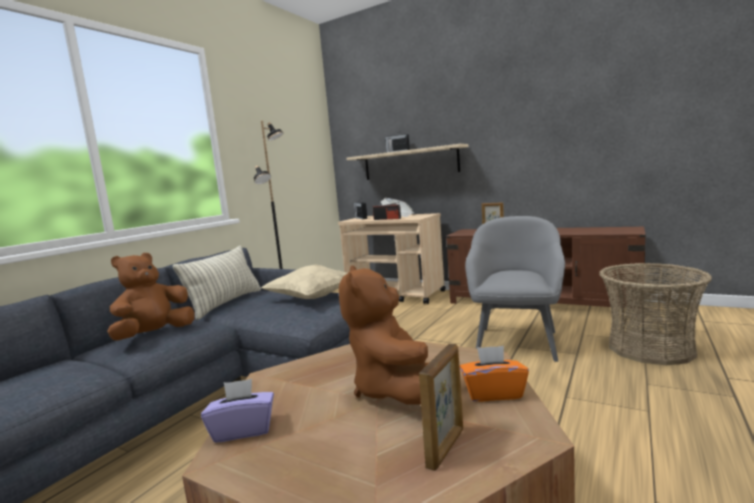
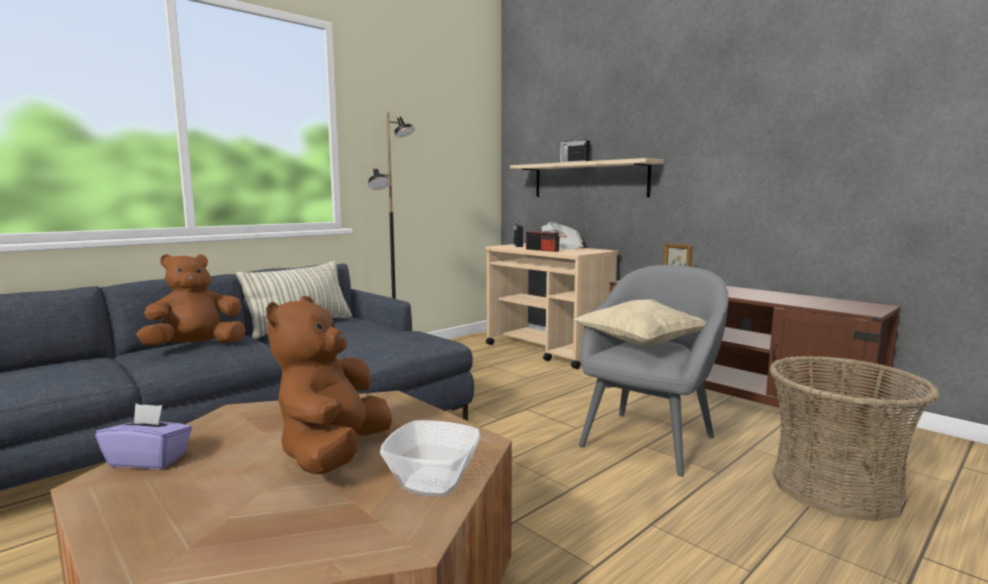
camera: 15 degrees right, 0 degrees up
(312, 298) = (389, 335): beige pillow -> beige pillow (640, 344)
(446, 448) = (301, 529): picture frame -> none
(493, 393) = (430, 483): orange tissue box -> bowl

